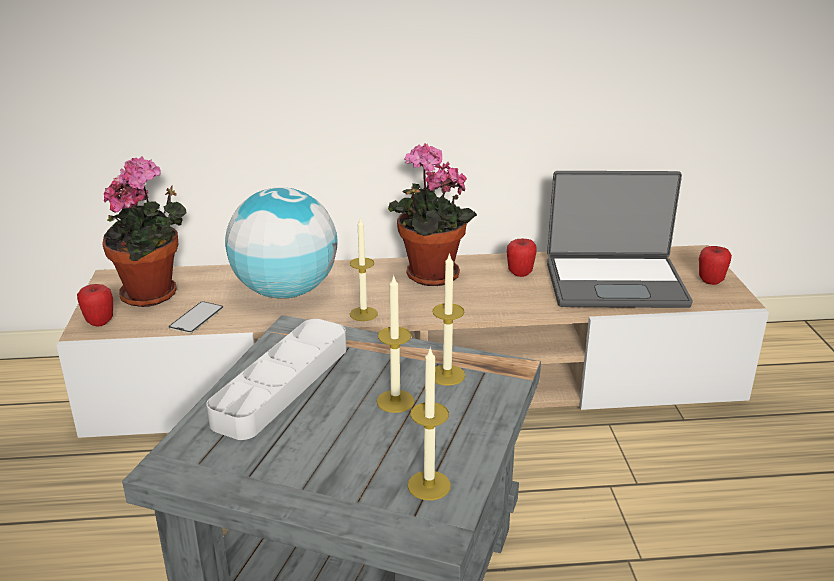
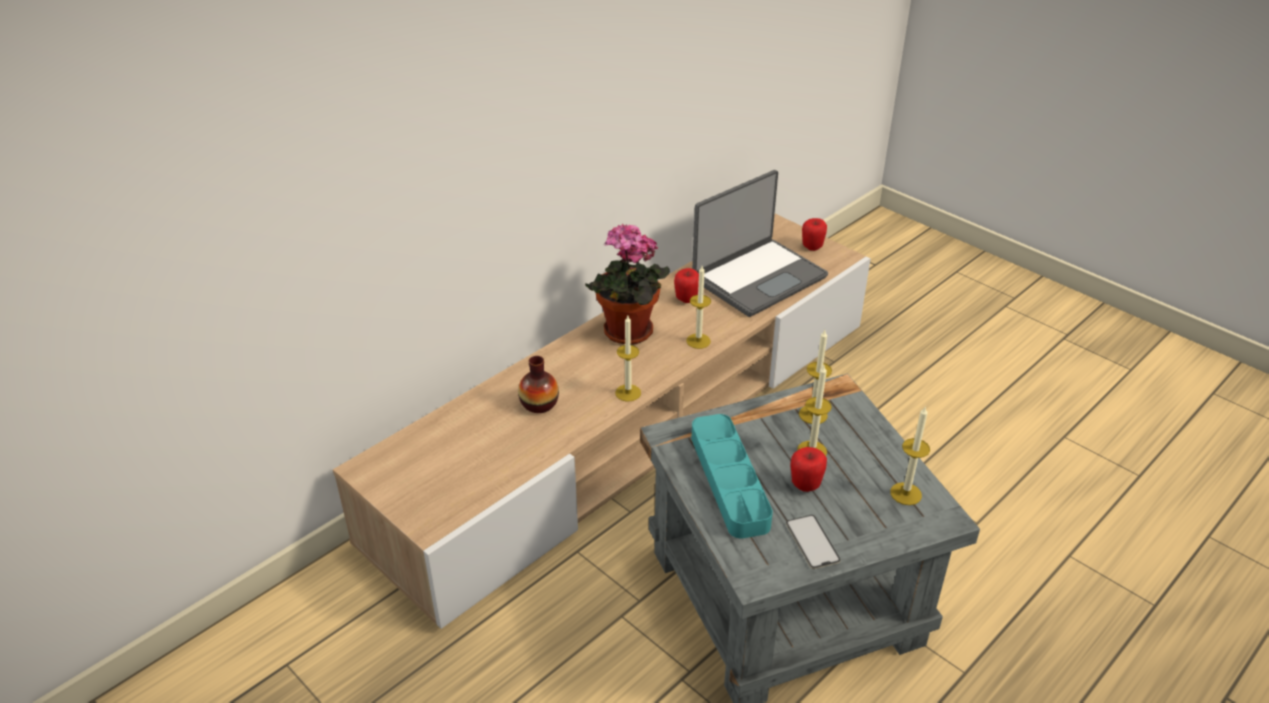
camera: 40 degrees left, 10 degrees up
(100, 322) = (430, 514): apple -> apple (805, 485)
(154, 294) = (433, 464): potted plant -> none
(196, 318) = (505, 465): phone -> phone (812, 542)
(282, 384) = (729, 480): grey tray -> turquoise tray
(285, 292) = (539, 404): globe -> vase
(483, 305) = (698, 341): none -> candle

